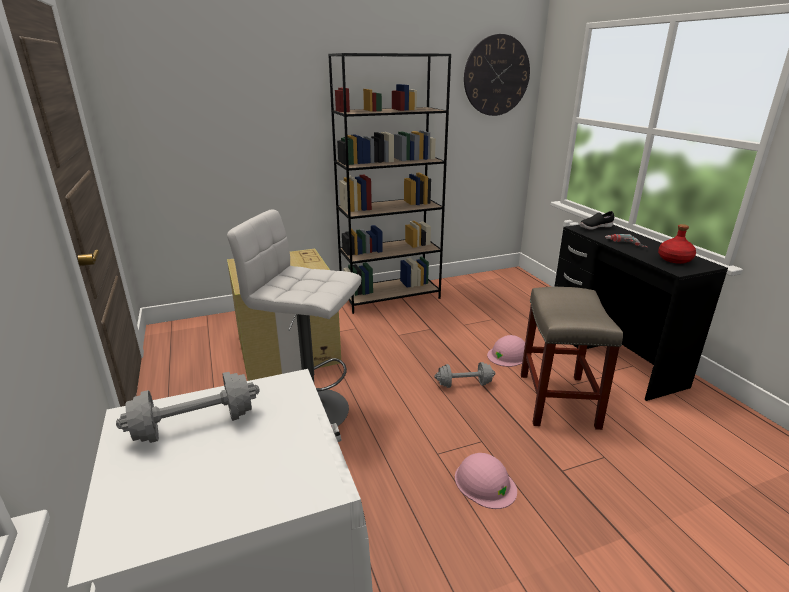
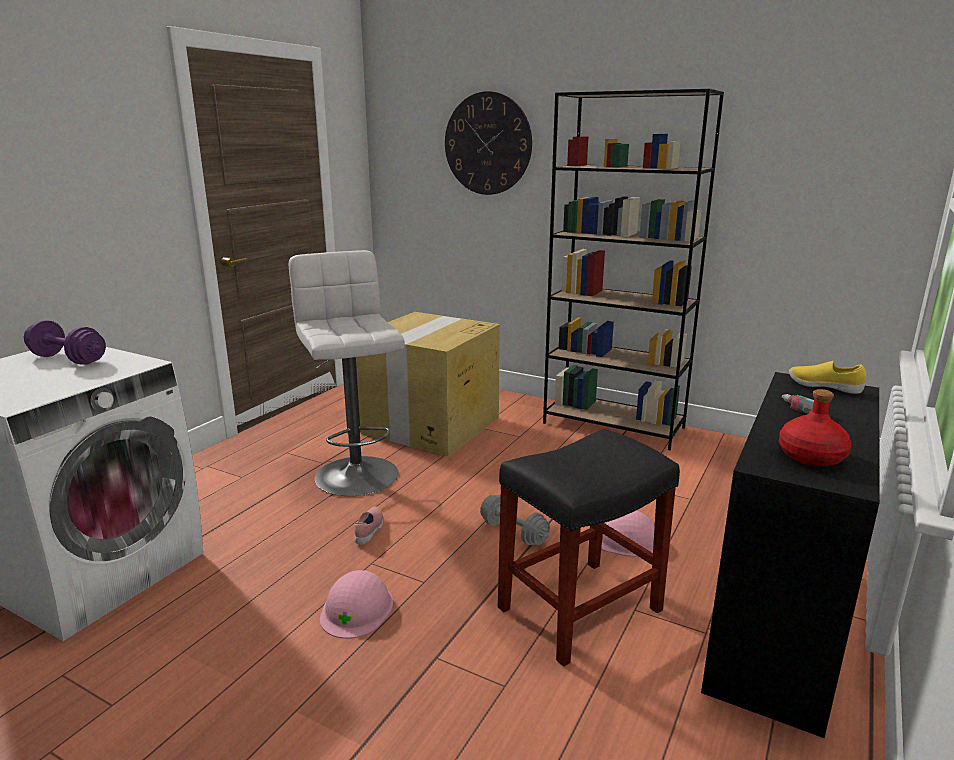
camera: 50 degrees right, 5 degrees down
(195, 425) = (68, 359): grey dumbbell -> purple dumbbell
(396, 437) = (369, 531): none -> pink shoe
(496, 76) = (854, 124): wall clock -> wall clock (487, 144)
(557, 399) = (581, 608): beige stool -> black stool
(595, 227) = (824, 387): black shoe -> yellow shoe

